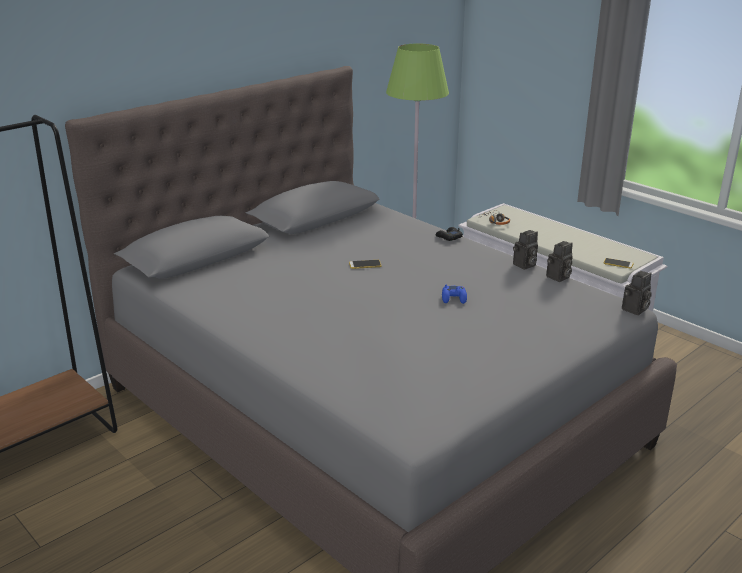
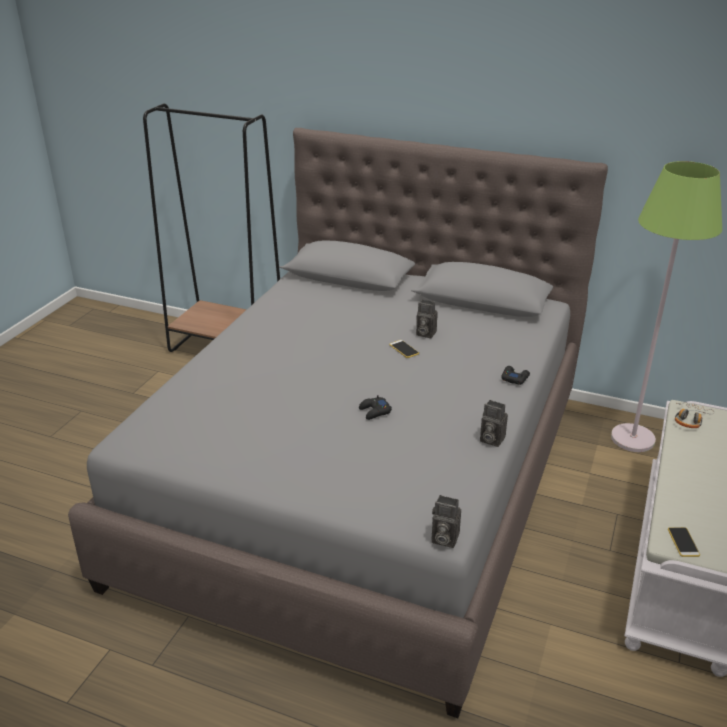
camera: 65 degrees right, 5 degrees up
(454, 298) = (375, 411): blue game controller -> black game controller
(558, 277) = (480, 468): camera -> camera (424, 333)

